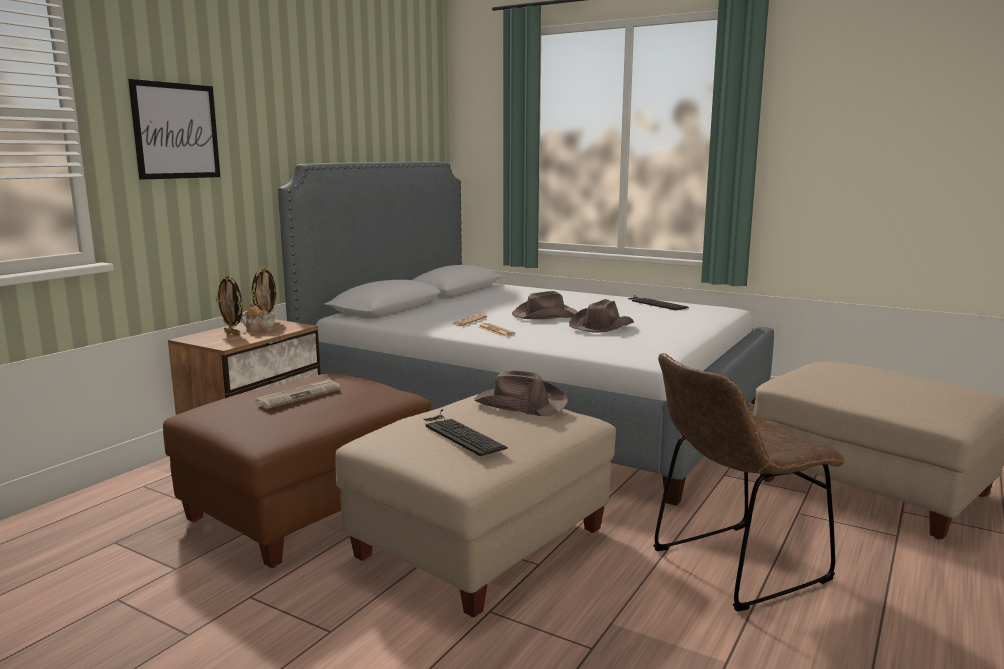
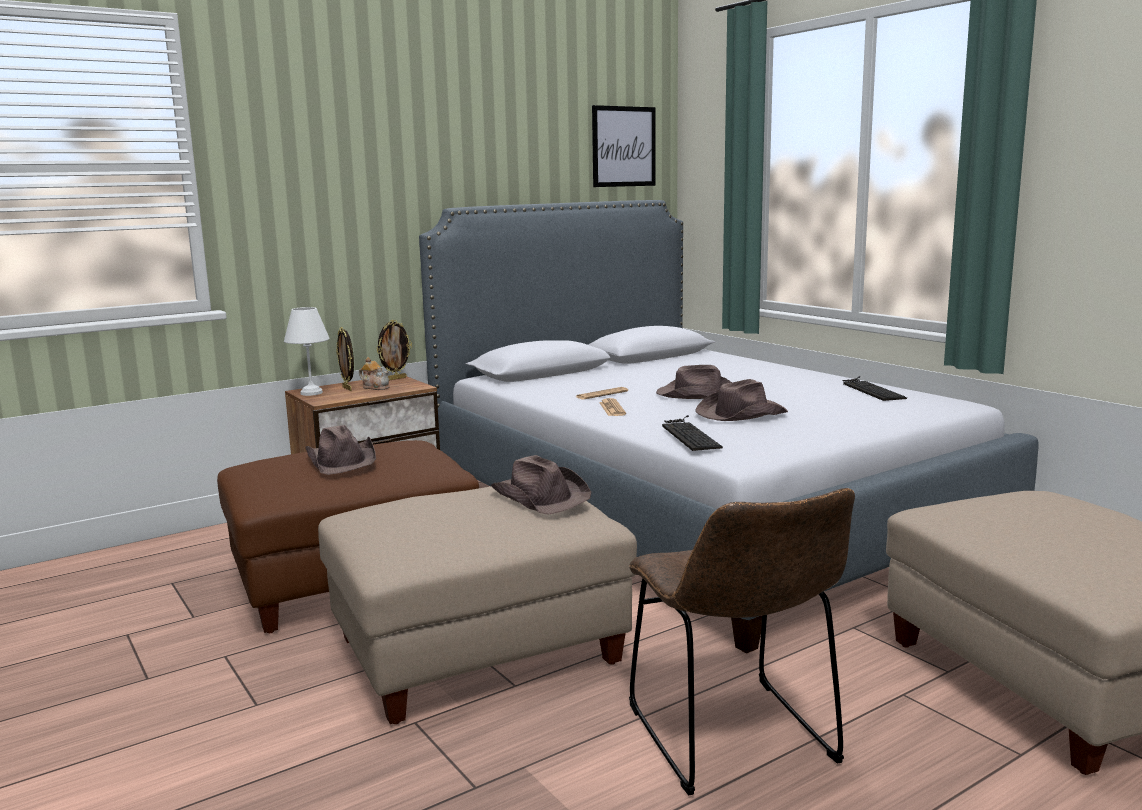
camera: 25 degrees right, 0 degrees up
(176, 131) = (303, 177): picture -> picture (623, 146)
(201, 339) = (312, 393): none -> white table lamp
(299, 396) = (342, 460): newspaper -> brown hat
(459, 433) = (433, 519): keyboard -> keyboard (688, 434)
(732, 567) = (735, 741): brown chair -> brown chair turned 105 degrees counterclockwise

